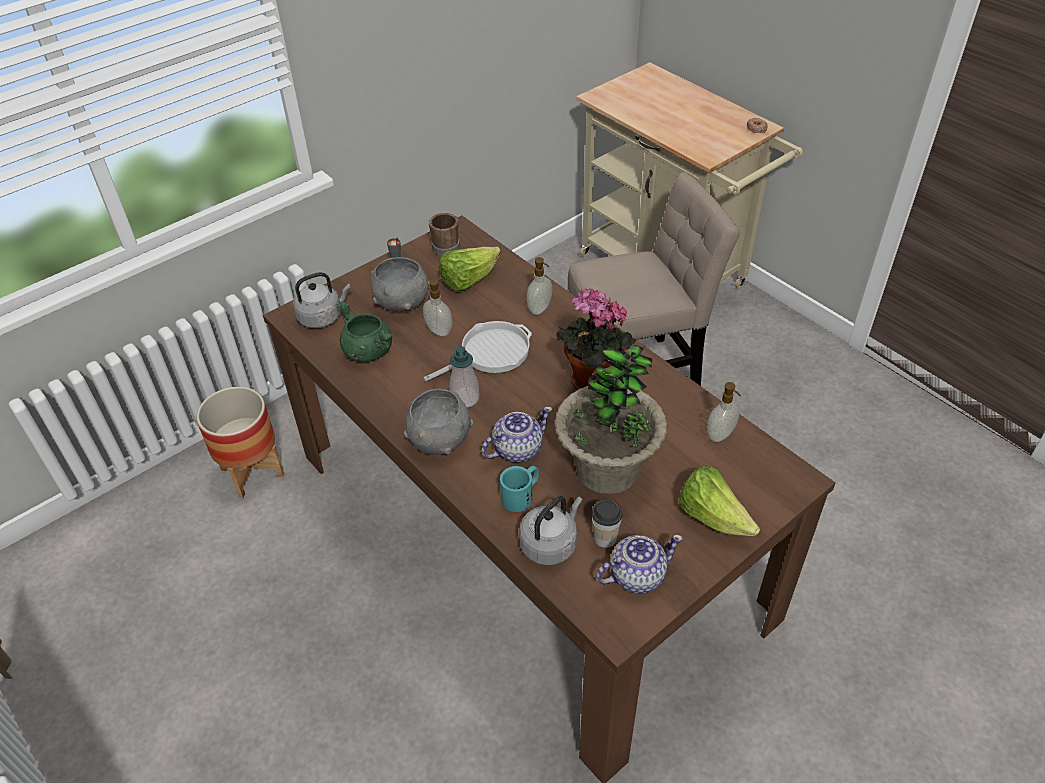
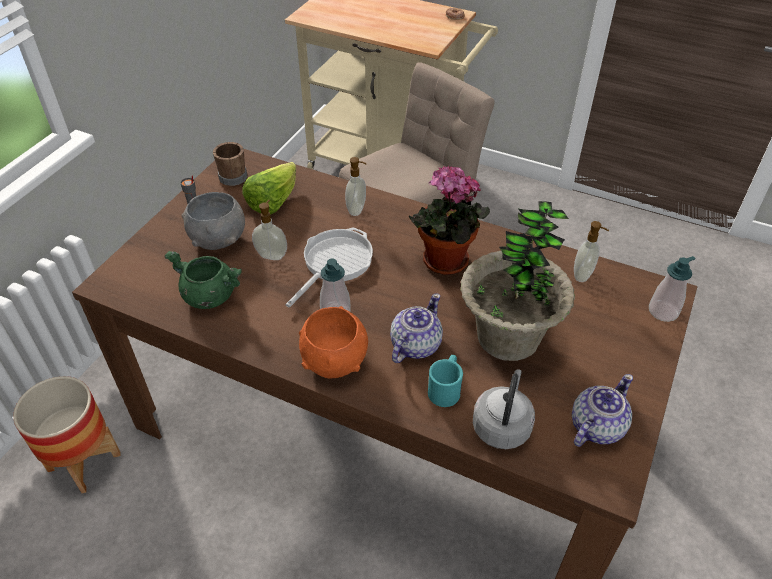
camera: 25 degrees left, 0 degrees up
(322, 317) = (141, 275): grey kettle -> none
(441, 440) = (336, 360): grey bowl -> orange bowl
(605, 538) = (546, 401): cup -> none
(713, 517) = (624, 349): lettuce -> none
(779, 495) = (663, 311): none -> soap dispenser

